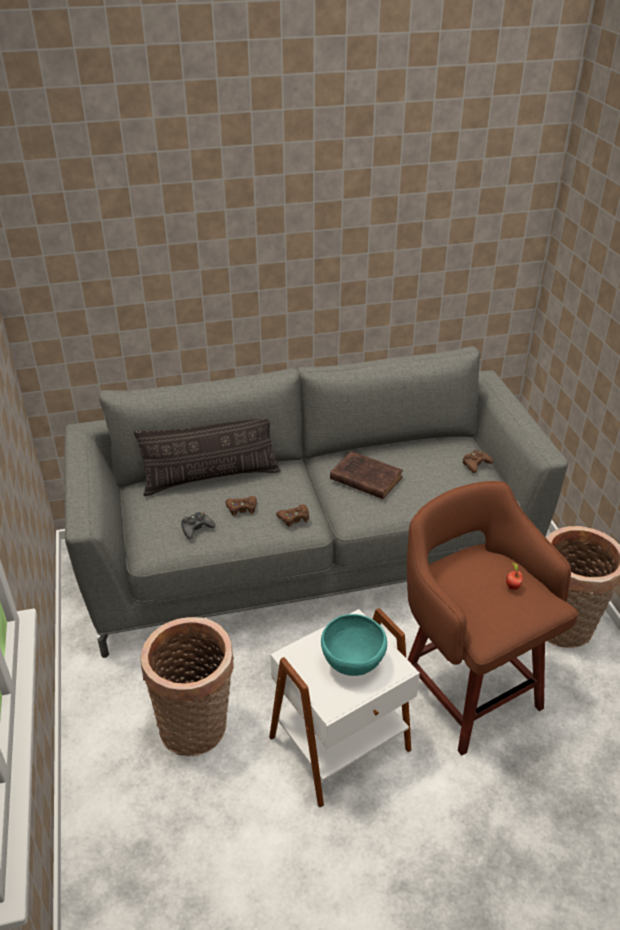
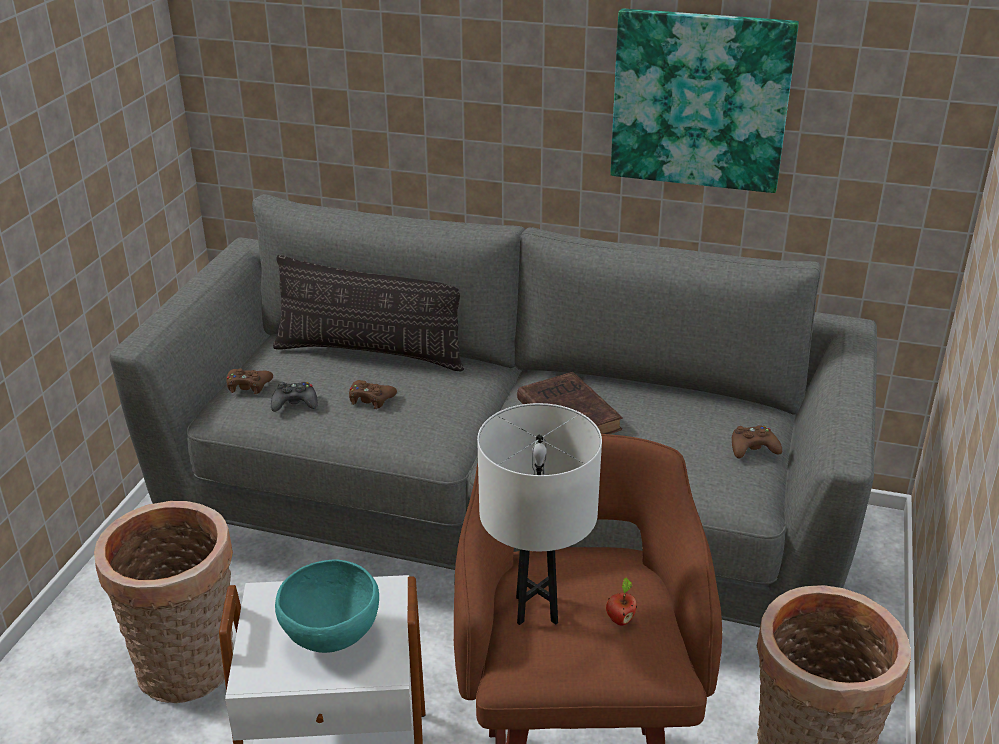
camera: 30 degrees right, 5 degrees down
(294, 518) = (424, 432): brown game controller -> brown game controller (248, 386)
(388, 263) = (700, 100): none -> picture
(468, 599) = (536, 610): none -> white table lamp

